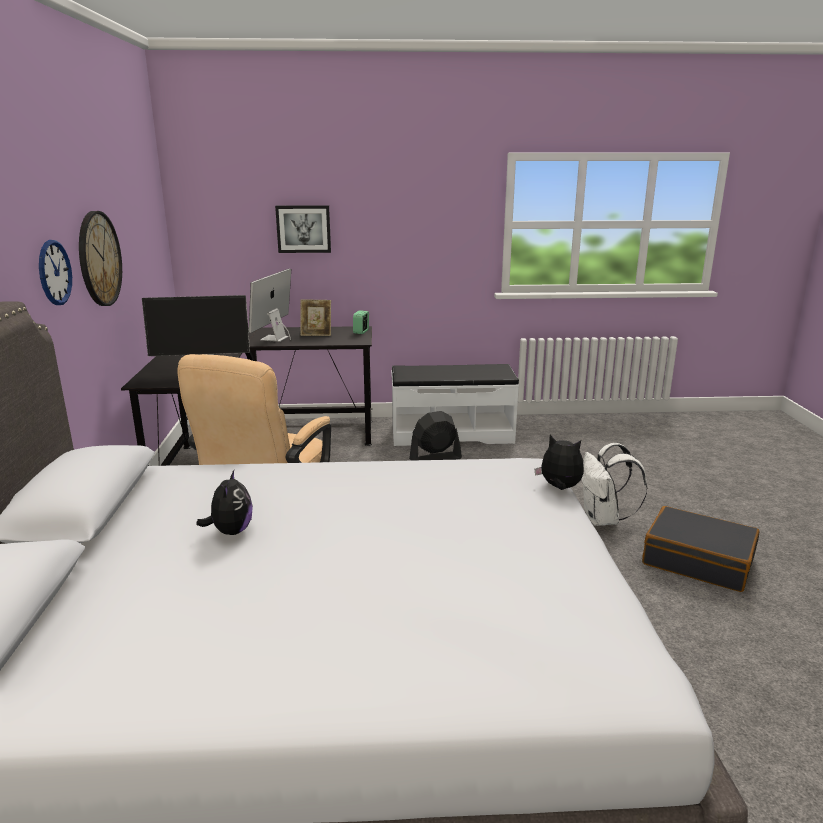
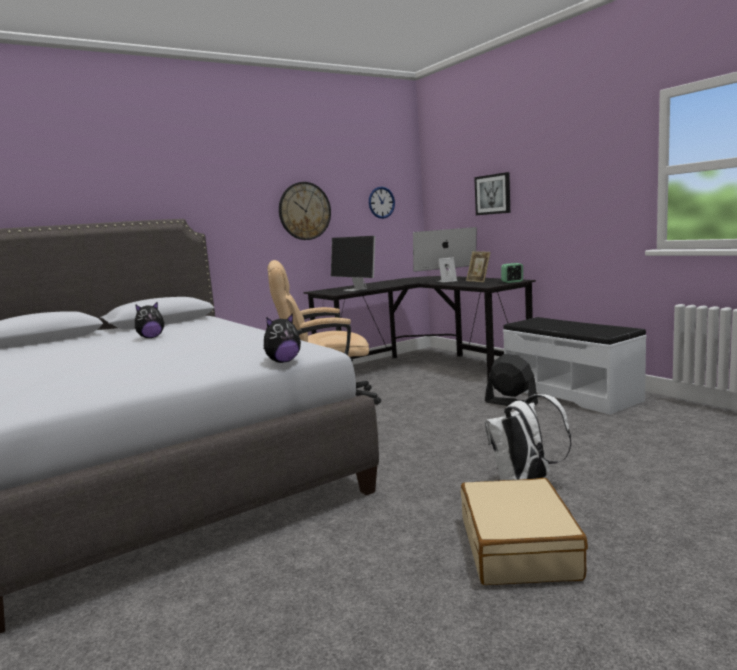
camera: 60 degrees right, 10 degrees down
(54, 272) = (246, 212): wall clock -> wall clock (381, 202)
(559, 488) = (283, 362): plush toy -> plush toy turned 60 degrees clockwise
(698, 561) = (519, 548): black suitcase -> beige suitcase

